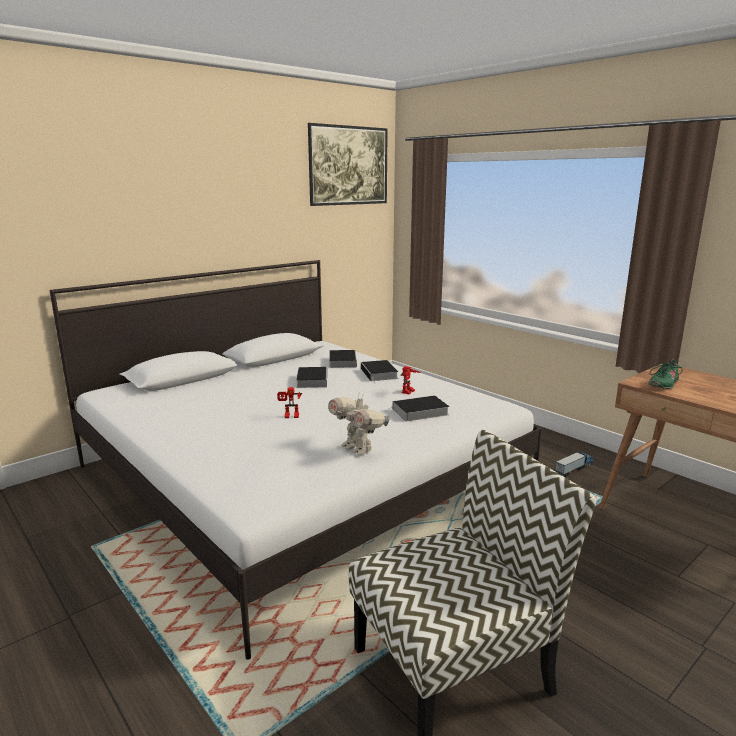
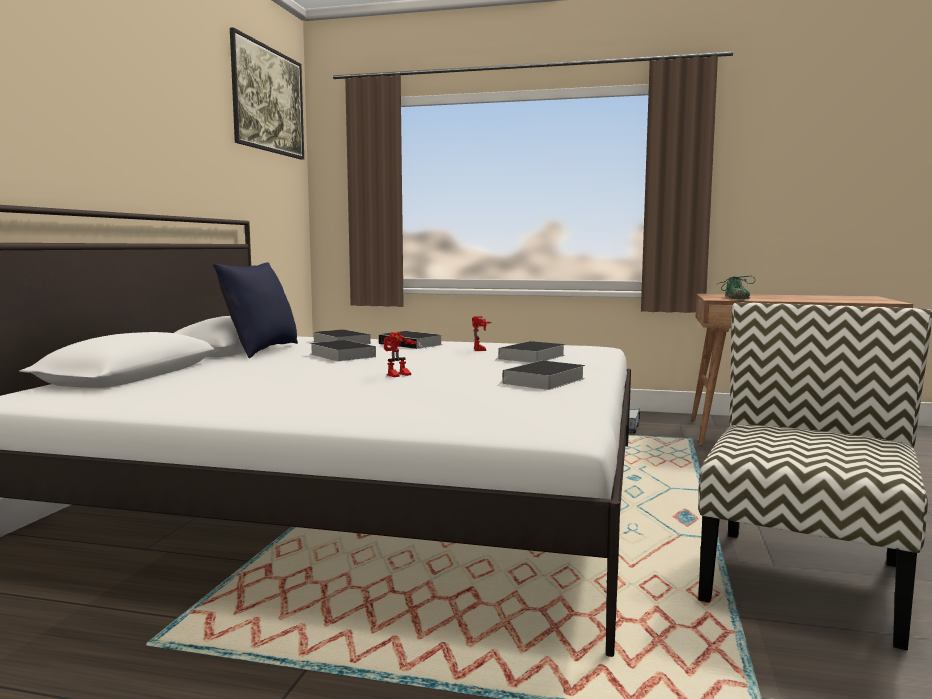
camera: 35 degrees left, 10 degrees down
(282, 363) = (260, 350): none -> blue pillow
(358, 448) = (543, 381): toy robot -> book

